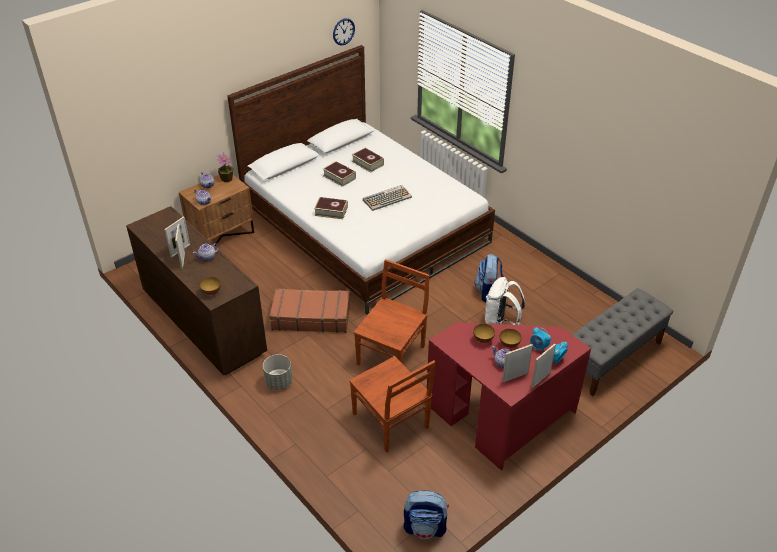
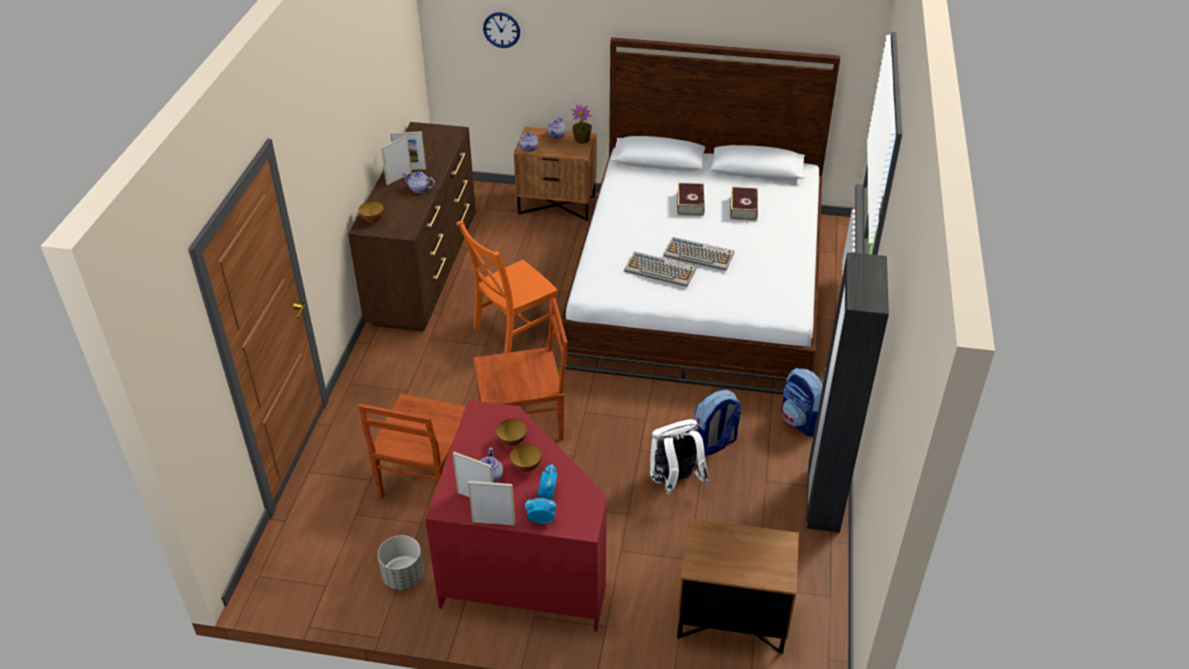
camera: 50 degrees right, 0 degrees up
(279, 382) = (399, 365): grey planter -> grey planter (403, 576)
(311, 317) = (512, 331): brown suitcase -> orange chair
(331, 211) = (625, 231): book -> none
(343, 31) = (815, 25): wall clock -> wall clock (501, 30)
(383, 218) = (661, 270): none -> keyboard
(425, 527) = (304, 587): backpack -> backpack (801, 421)
(564, 280) = (822, 500): none -> black wardrobe
(611, 358) = (731, 620): grey bench -> brown nightstand

